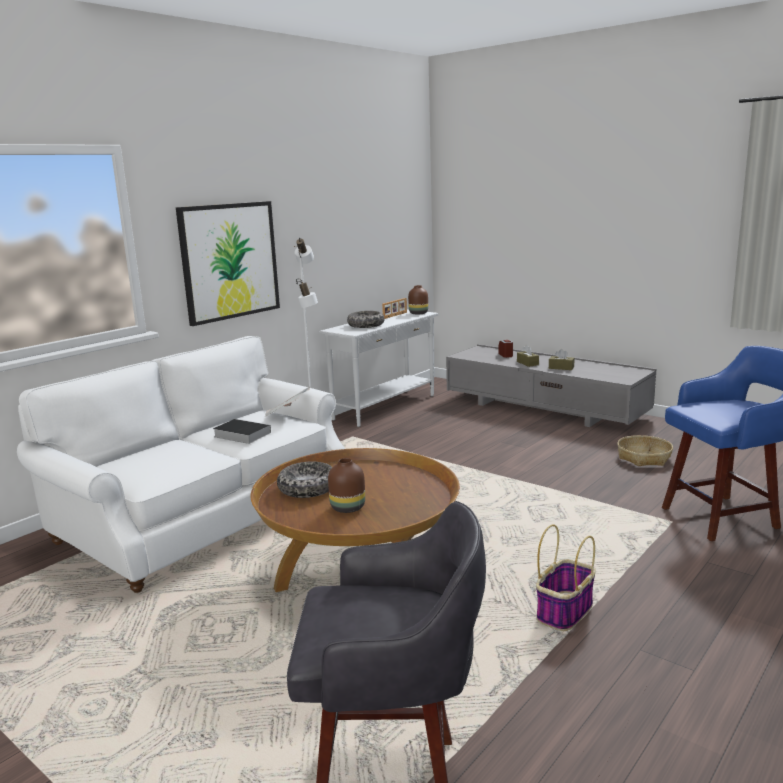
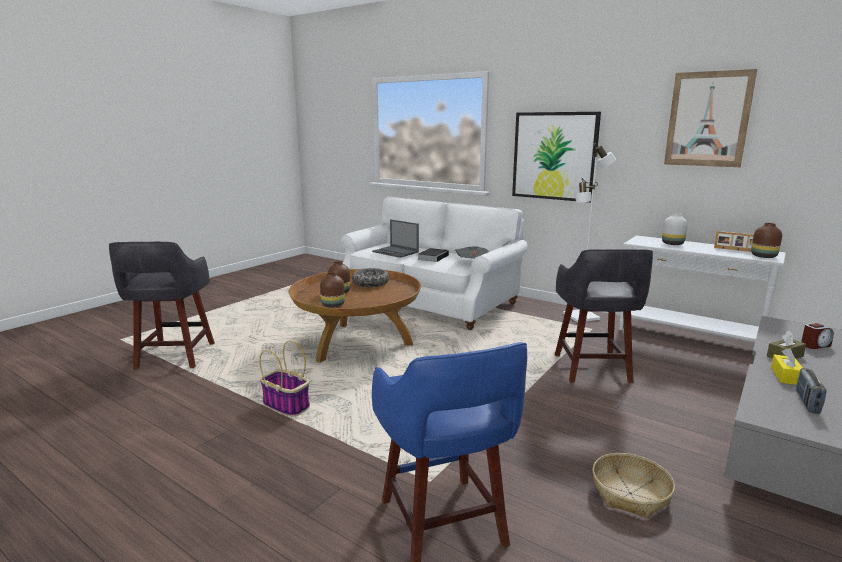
camera: 85 degrees right, 0 degrees up
(187, 457) = (396, 252): none -> laptop
(346, 204) = (708, 119): none -> picture
(366, 325) = (673, 244): bowl -> white vase
(414, 508) = (333, 305): none -> brown vase
(453, 447) = (592, 370): none -> grey stool
(561, 368) = (786, 376): brown tissue box -> yellow tissue box
(598, 370) = (807, 402): none -> radio

